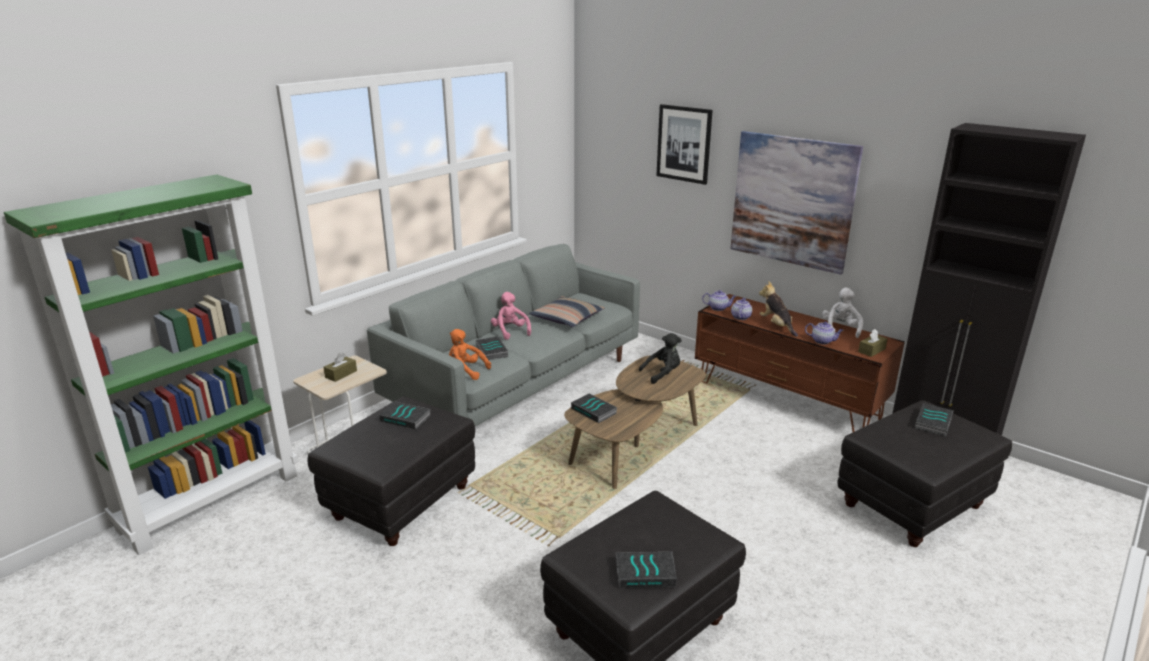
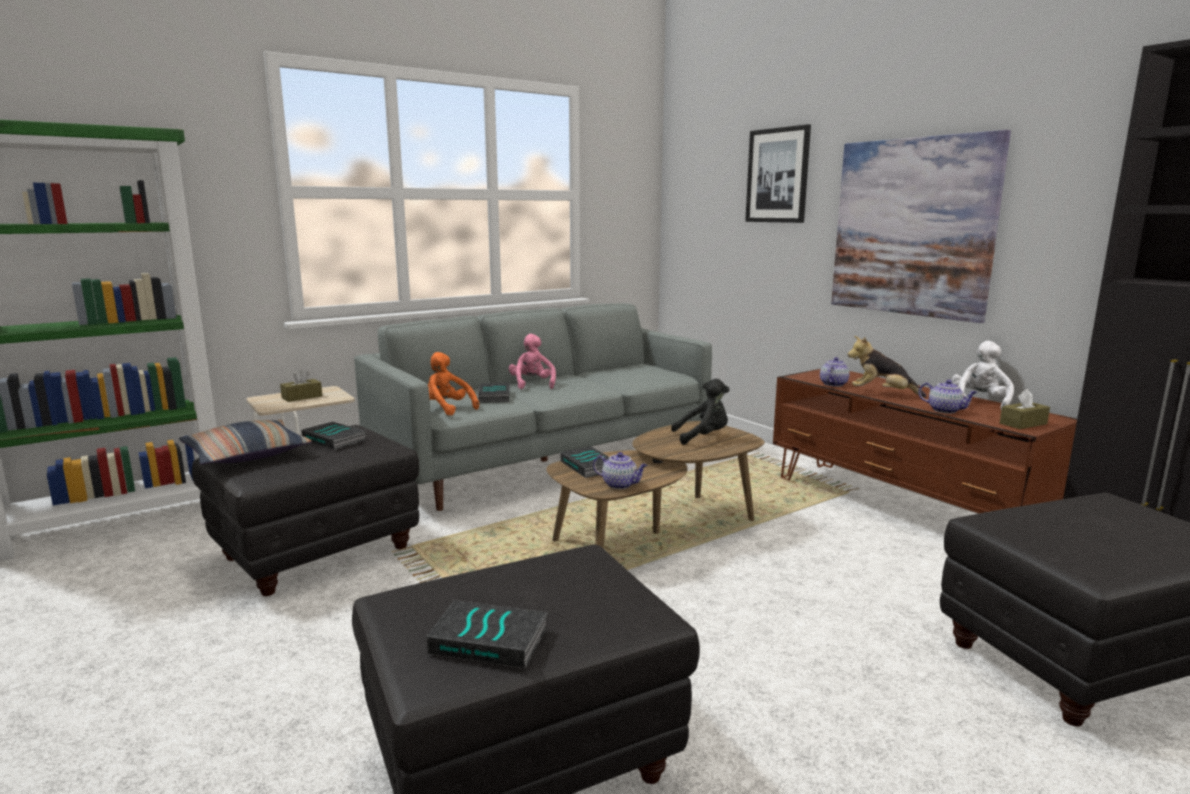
camera: 15 degrees right, 10 degrees down
(567, 318) = (610, 379): pillow -> pillow (246, 454)
(718, 308) = (807, 376): teapot -> teapot (620, 485)
(776, 326) = (882, 394): plush toy -> plush toy turned 60 degrees counterclockwise
(934, 423) = (1120, 518): book -> none

